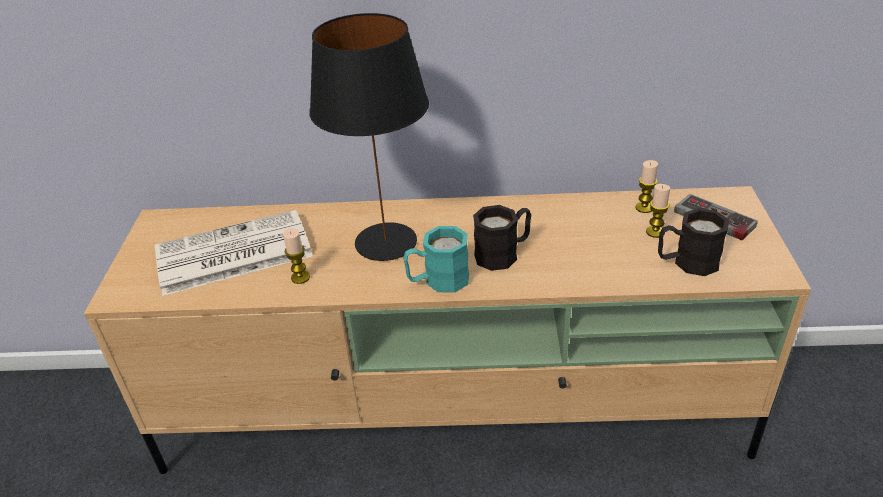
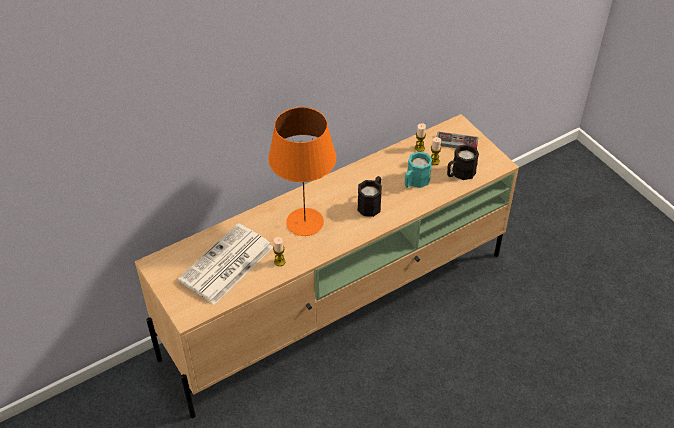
camera: 35 degrees left, 10 degrees up
(386, 241) = (305, 221): black table lamp -> orange table lamp
(438, 281) = (352, 233): turquoise mug -> turquoise mug (415, 182)

